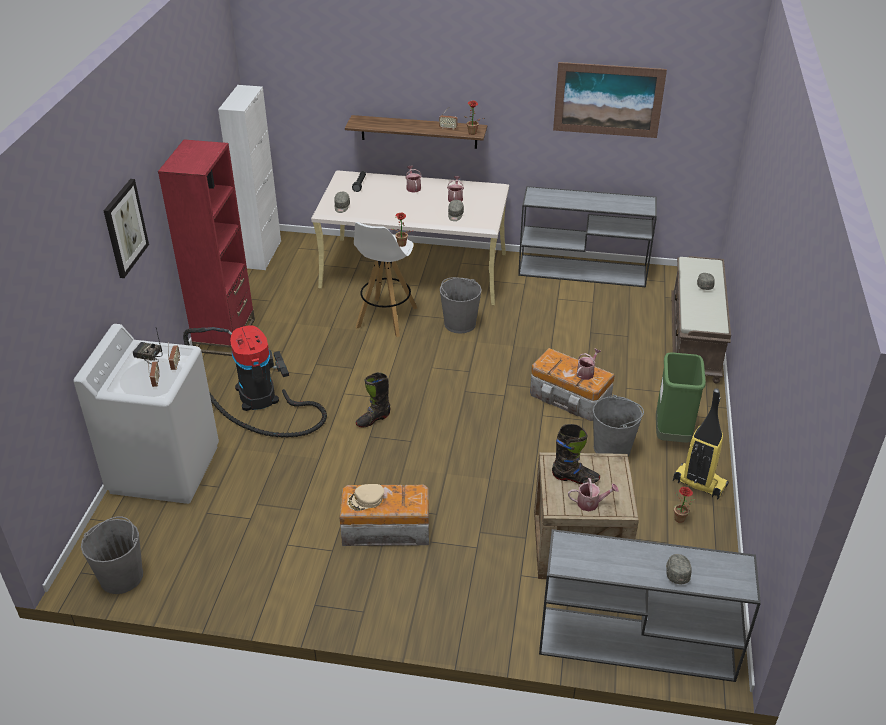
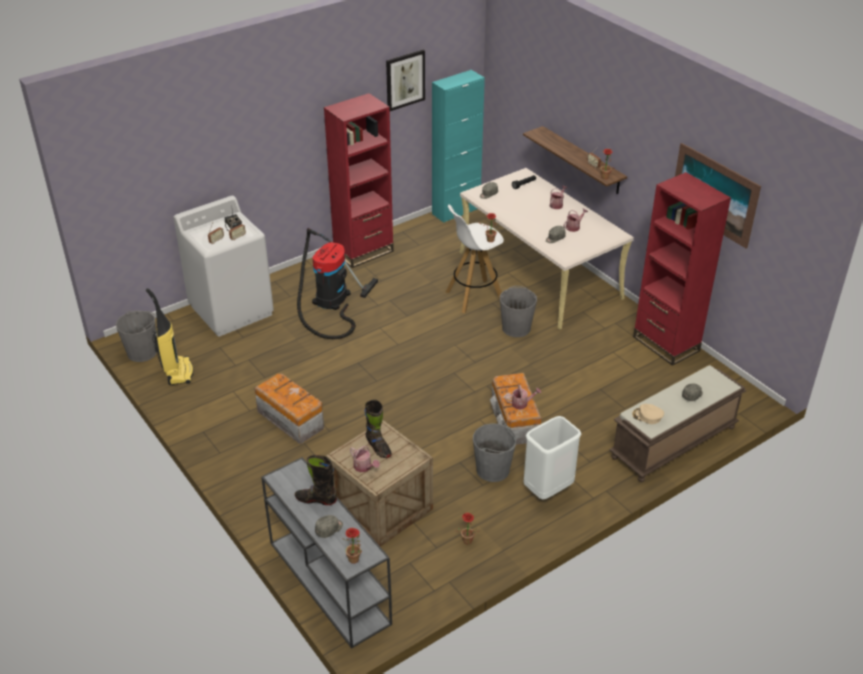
camera: 45 degrees right, 0 degrees up
(125, 228) = (271, 135): picture -> picture (405, 80)
(262, 254) = (456, 211): white cabinet -> turquoise cabinet
(366, 500) = (278, 388): beige cap -> beige cap (647, 416)
(373, 419) = (374, 354): black boot -> black boot (316, 499)
(583, 271) = (666, 344): grey console table -> red bookcase
(672, 435) = (548, 490): green trash can -> white trash can
(698, 483) = (515, 531): vacuum cleaner -> vacuum cleaner (178, 372)
(738, 579) = (355, 560): none -> potted plant

